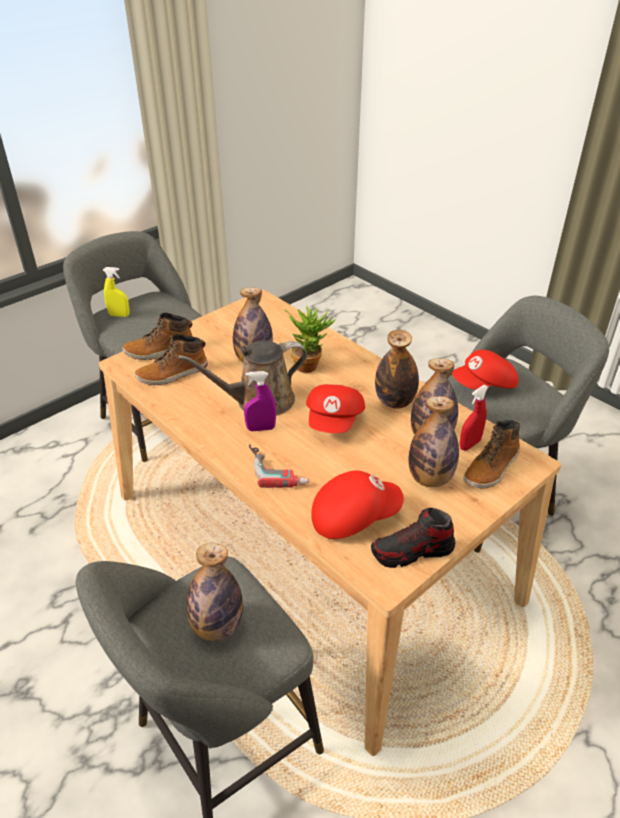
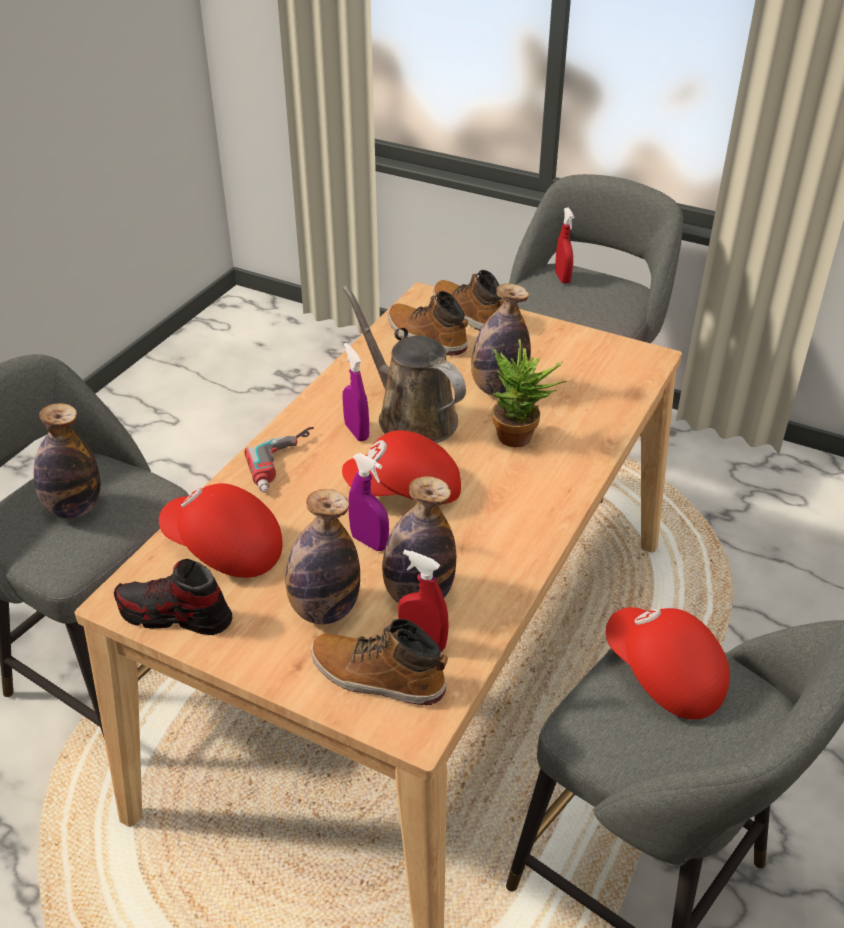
camera: 70 degrees right, 0 degrees up
(119, 315) = (562, 278): yellow spray bottle -> red spray bottle
(354, 516) = (223, 549): red cap -> red cap turned 150 degrees clockwise
(376, 446) = (369, 542): none -> purple spray bottle
(395, 402) = (483, 541): bottle -> none
(412, 552) = (175, 616): shoe -> shoe turned 45 degrees counterclockwise

